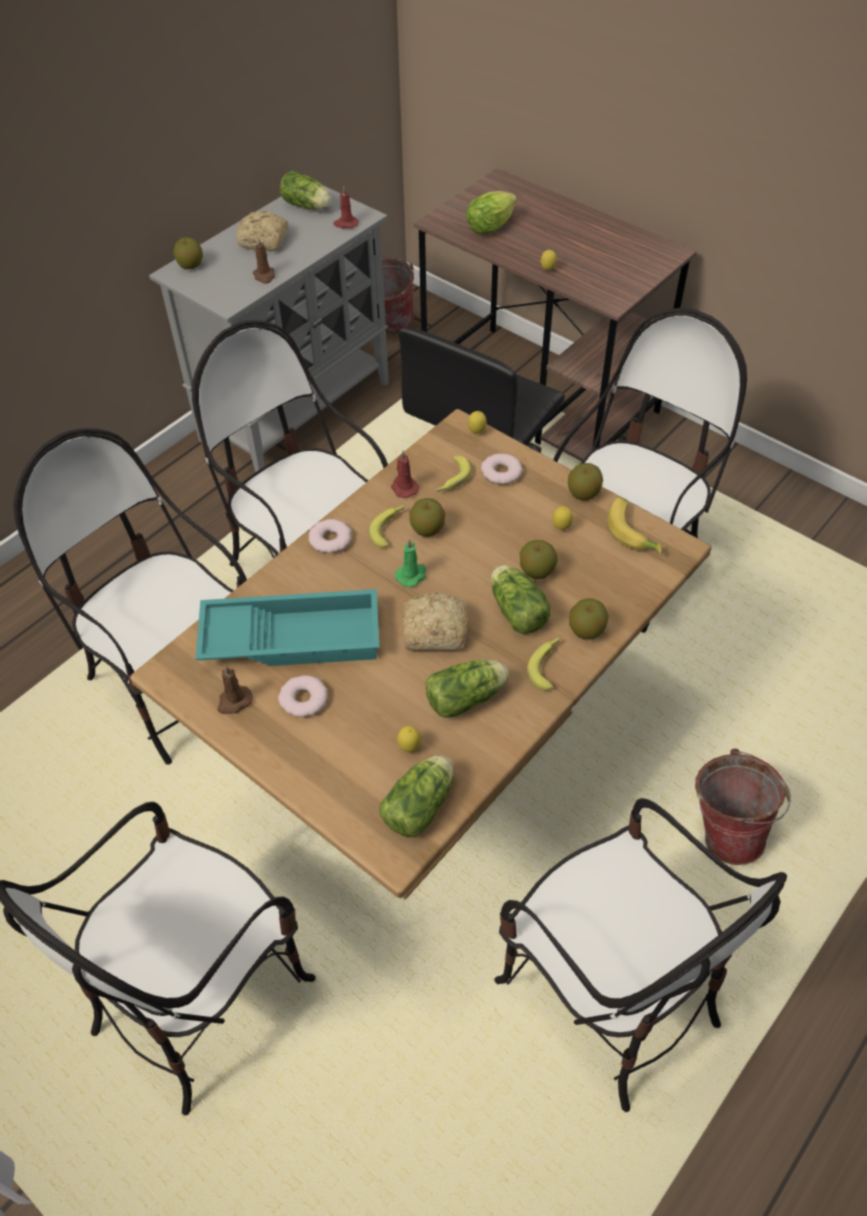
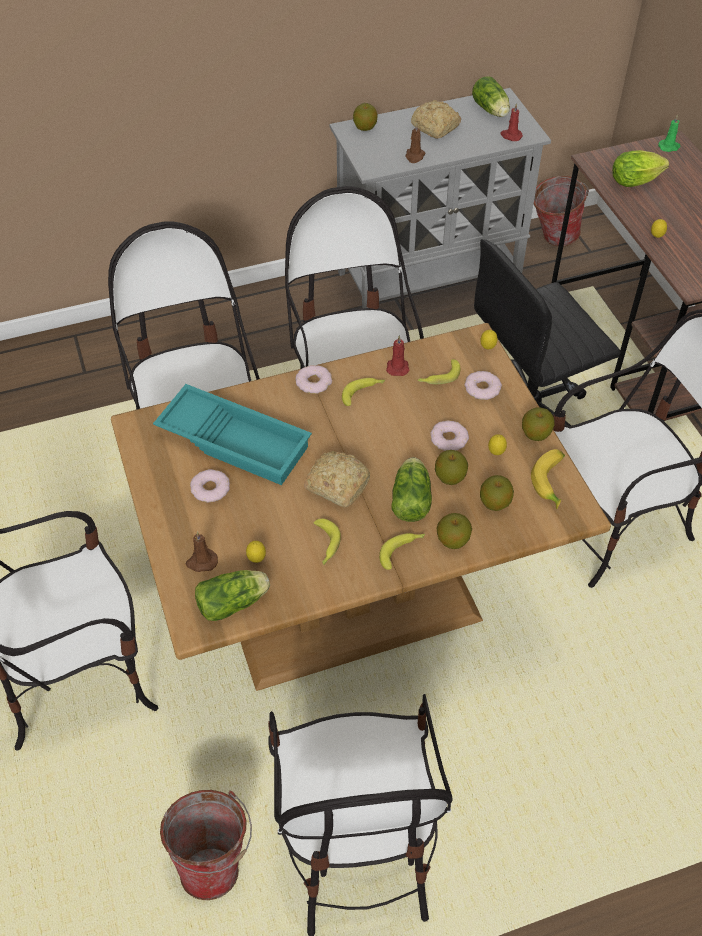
camera: 30 degrees right, 0 degrees up
(234, 701) = (163, 467): brown candle -> brown candle (201, 562)
(412, 575) = (353, 436): green candle -> green candle (669, 147)
(427, 529) = (390, 407): apple -> apple (494, 503)
(468, 697) = (325, 545): lettuce -> banana
(507, 535) = (448, 439): none -> donut
(726, 830) = (544, 779): bucket -> bucket (214, 860)

